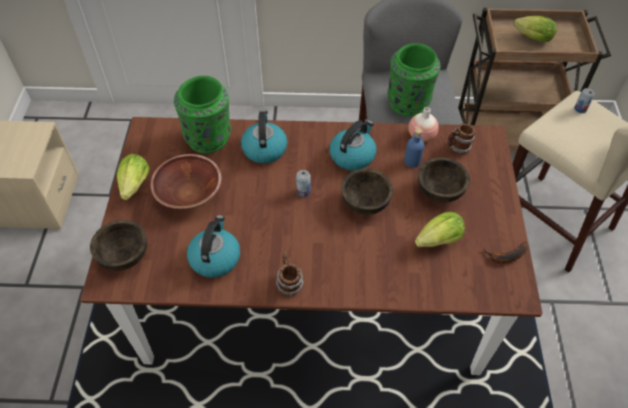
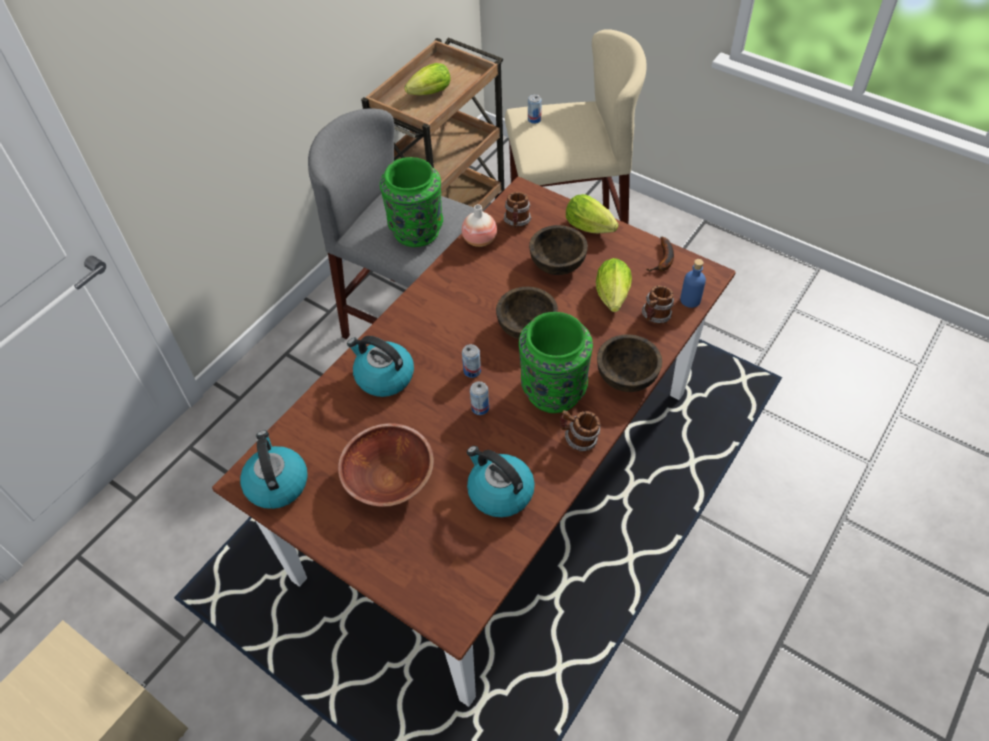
camera: 55 degrees left, 0 degrees up
(124, 255) = (429, 584): brown bowl -> brown bowl (626, 377)
(134, 187) = (333, 531): lettuce -> lettuce (592, 228)
(209, 138) = (321, 421): green vase -> green vase (553, 389)
(276, 212) = (480, 408): none -> can
(352, 155) = (458, 306): kettle -> kettle (276, 483)
(412, 161) = (505, 264): blue bottle -> blue bottle (690, 300)
(441, 278) = (655, 317): none -> mug

